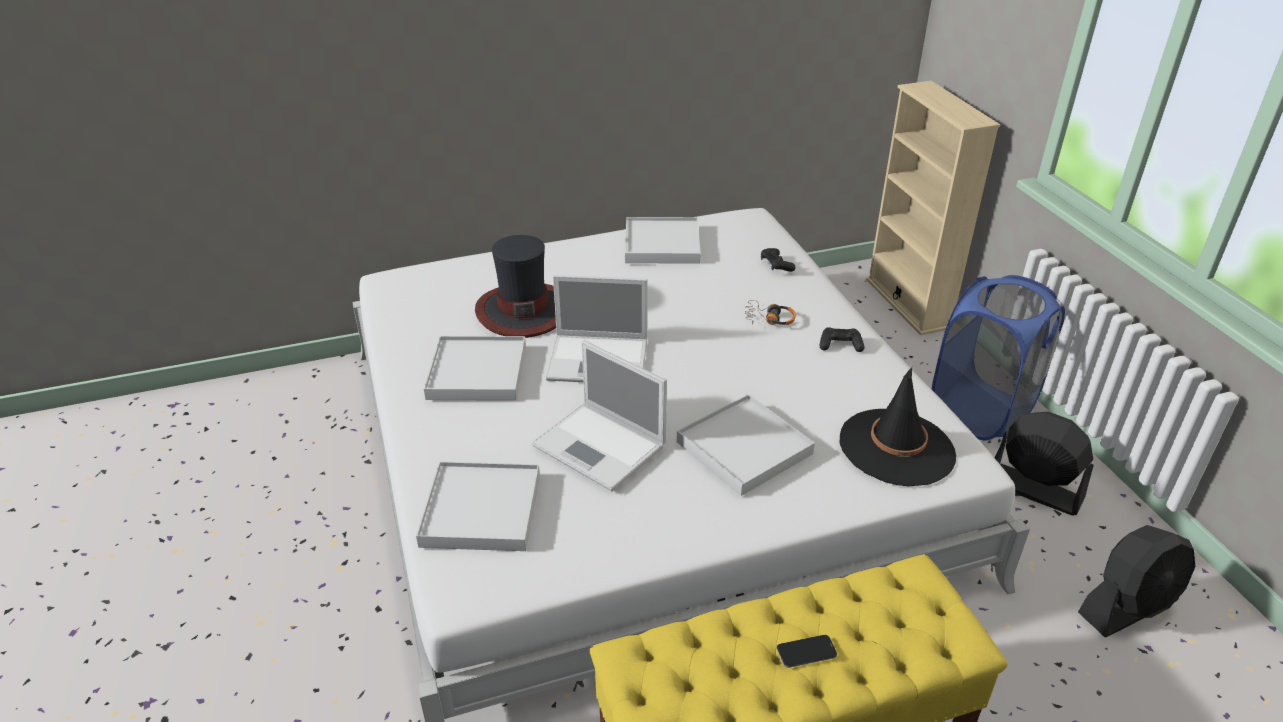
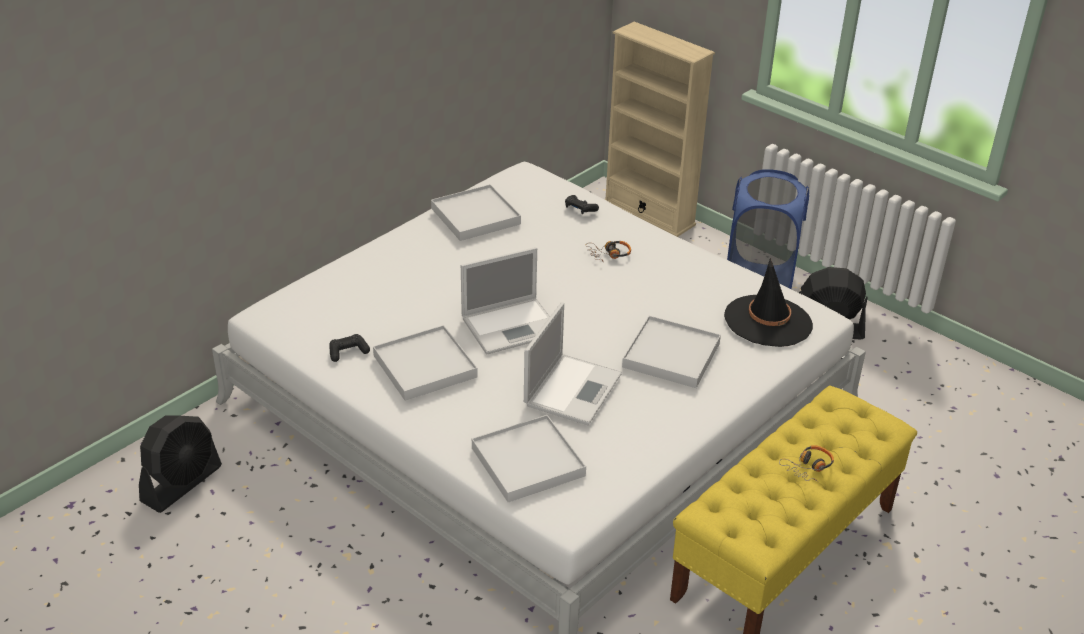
camera: 30 degrees left, 0 degrees up
(523, 310) = (411, 305): hat -> none
(601, 446) = (573, 388): laptop -> laptop turned 75 degrees counterclockwise
(806, 652) = (809, 467): phone -> headphones
(840, 345) = (675, 259): black game controller -> black game controller (348, 352)
(1128, 607) = (928, 387): black fan -> black fan (182, 483)

